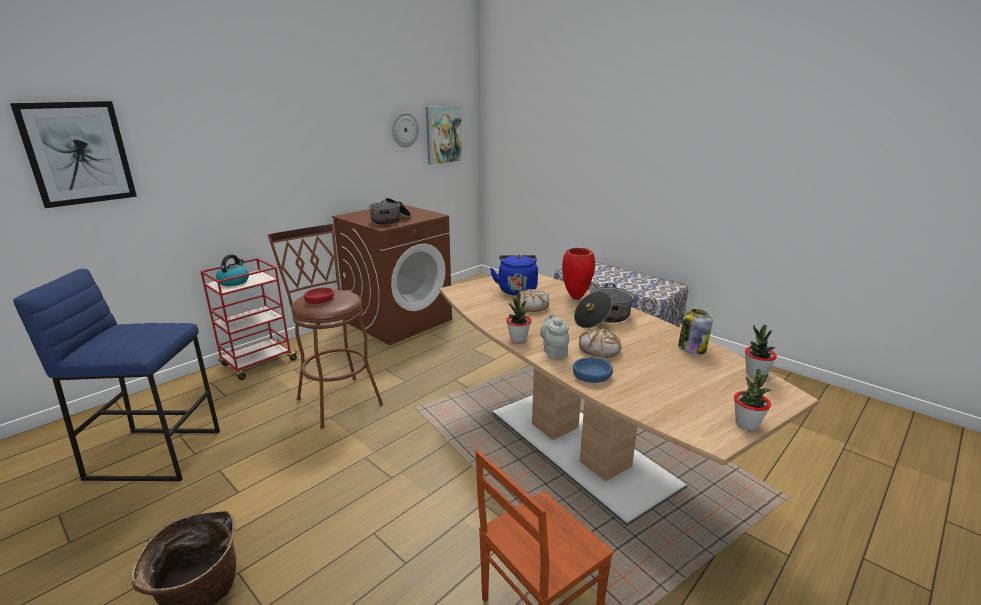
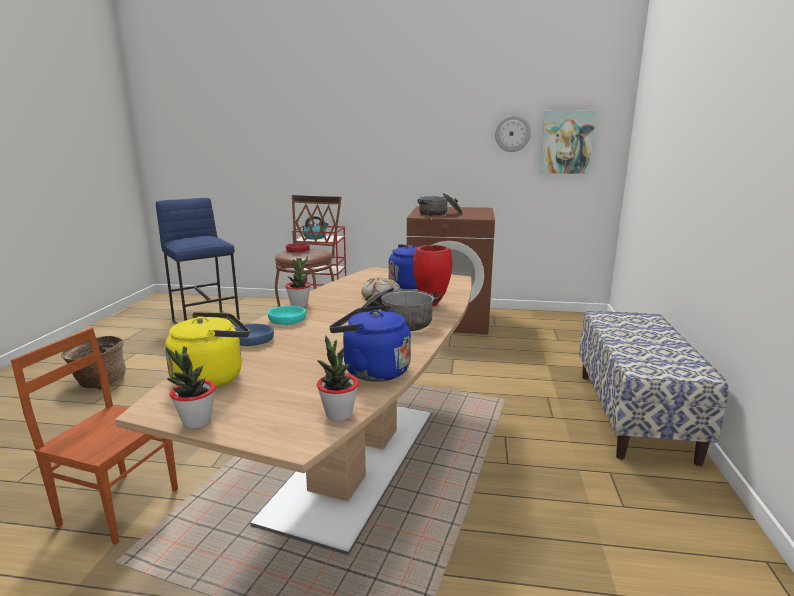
camera: 55 degrees right, 5 degrees down
(78, 153) = (249, 133): picture -> none
(554, 352) = (287, 320): grey teapot -> turquoise bowl
(599, 349) = (314, 334): bread -> none
(666, 406) = (212, 378): none -> yellow kettle
(691, 348) = (372, 371): jar -> blue kettle

